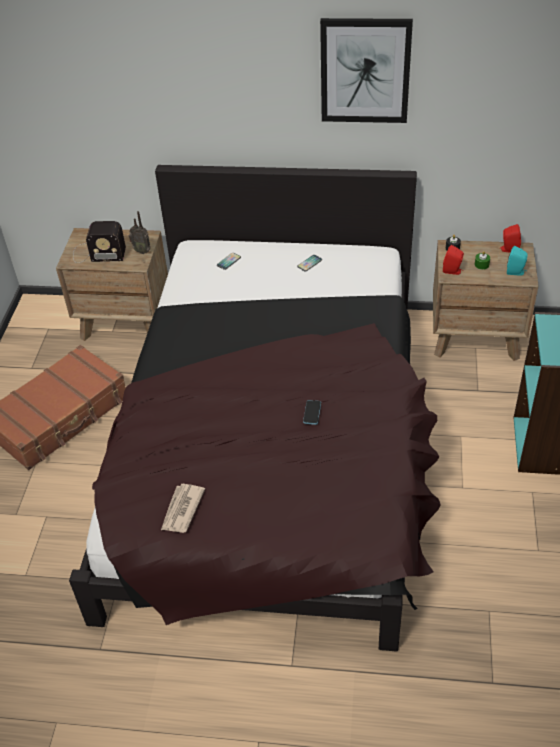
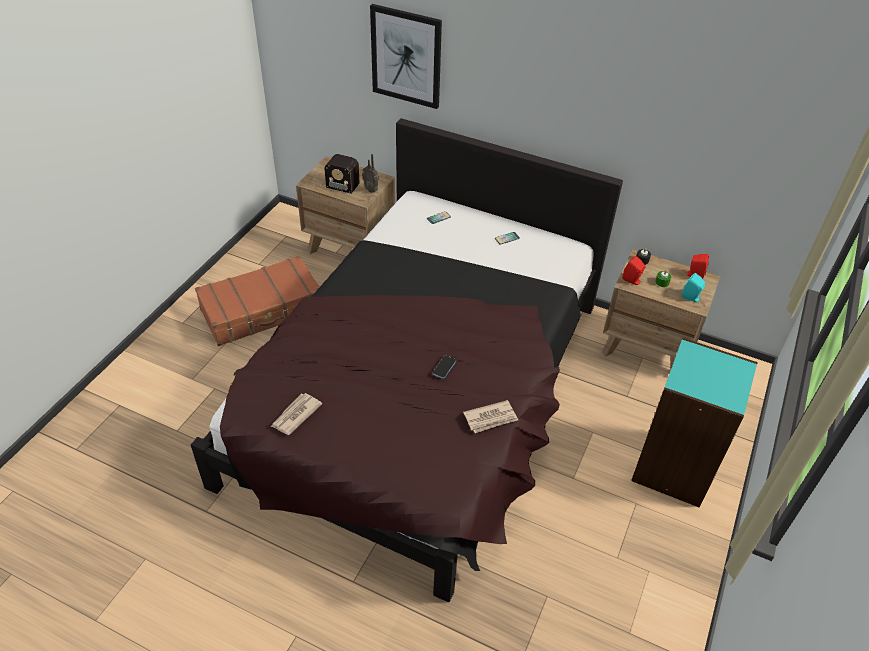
camera: 15 degrees right, 0 degrees up
(365, 71) = (592, 75): picture -> picture (406, 56)
(383, 449) = (491, 418): none -> newspaper

